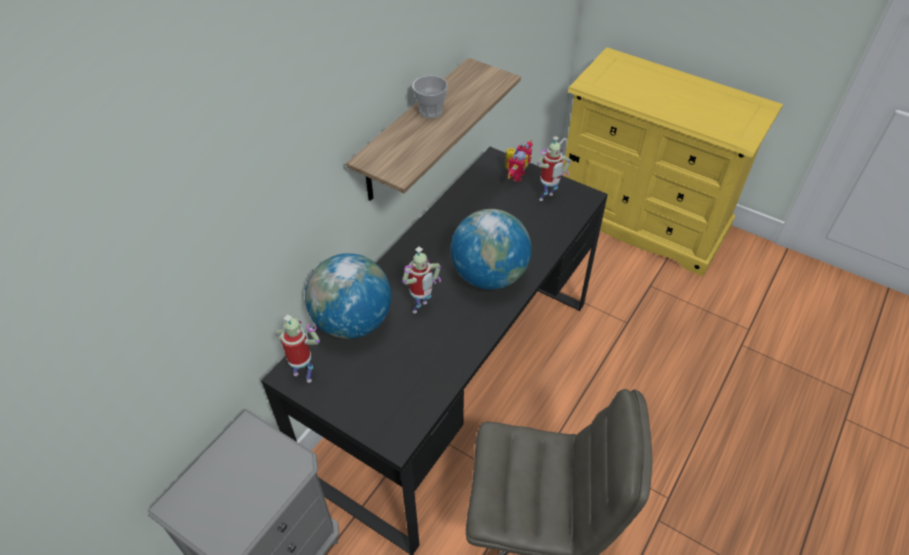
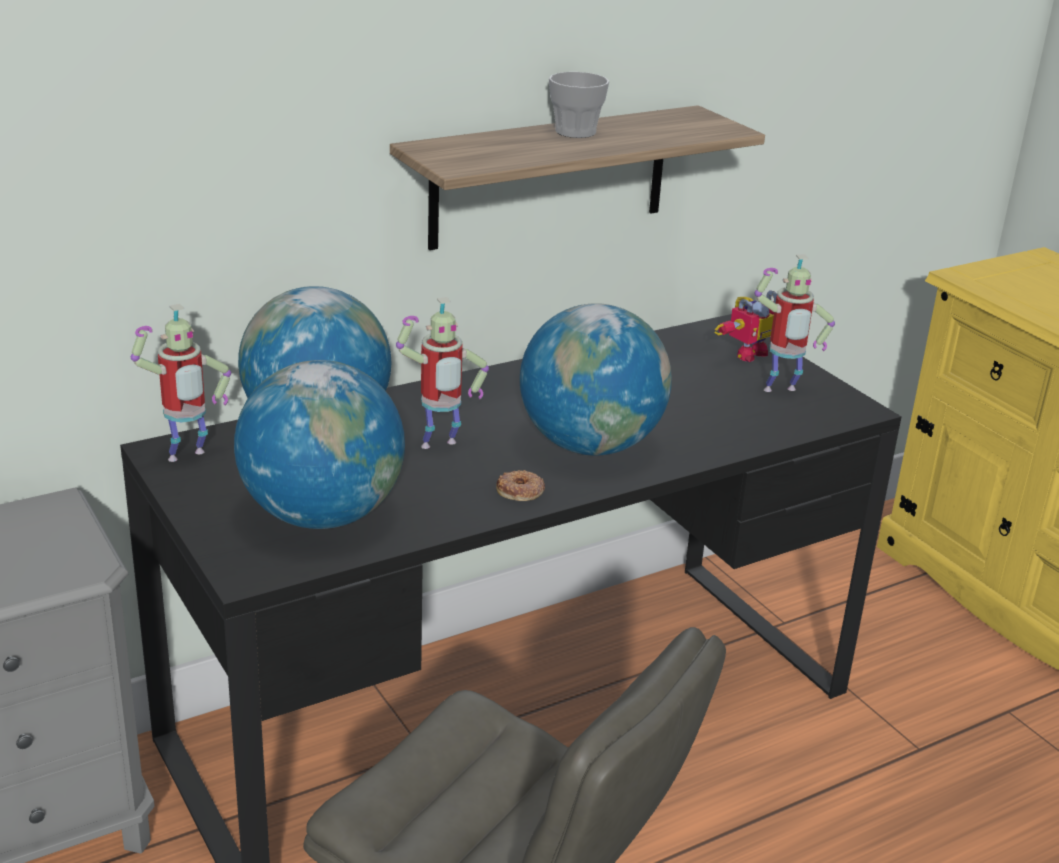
camera: 25 degrees right, 20 degrees down
(305, 374) = (187, 458): toy robot -> toy robot turned 90 degrees clockwise
(402, 384) = (322, 515): none -> globe
(480, 323) = (520, 491): none -> donut

